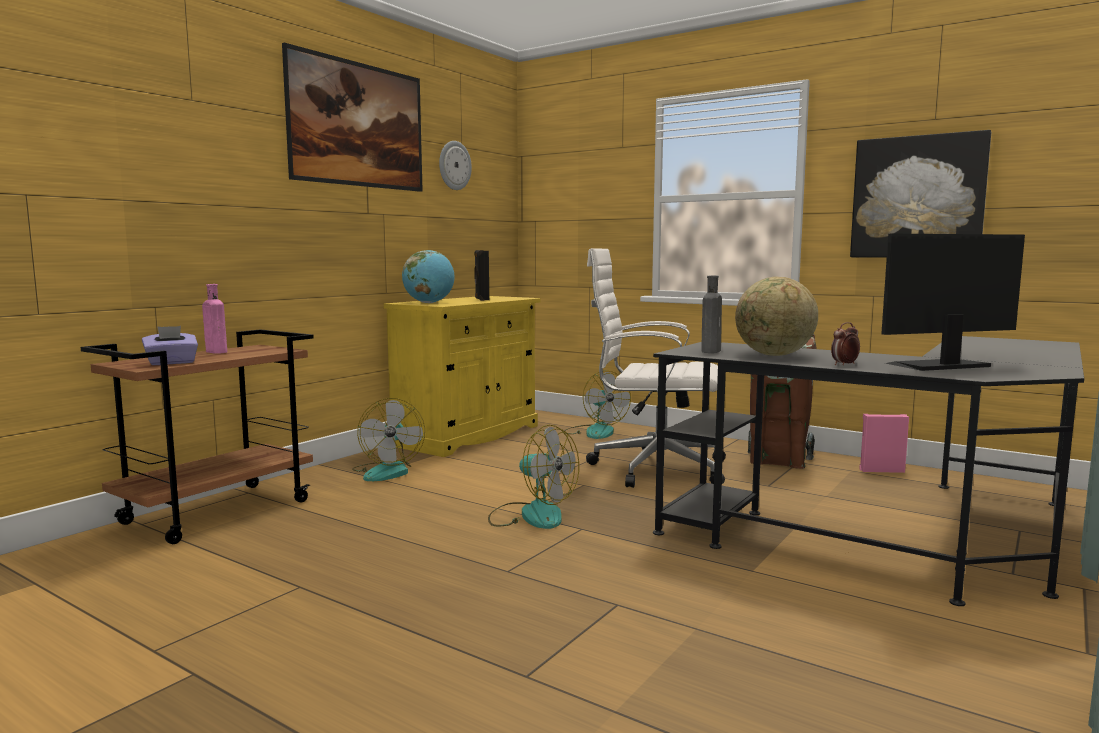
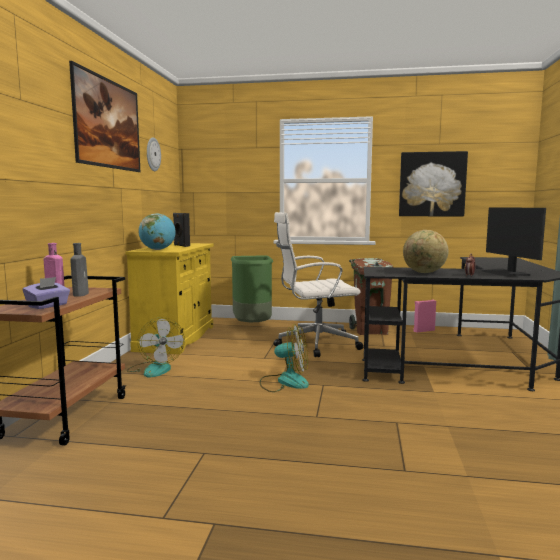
camera: 25 degrees left, 0 degrees up
(595, 432) = (253, 326): fan -> green trash can
(711, 351) = (388, 272): grey bottle -> grey bottle (81, 294)
(938, 365) = (505, 273): monitor -> monitor turned 60 degrees counterclockwise

